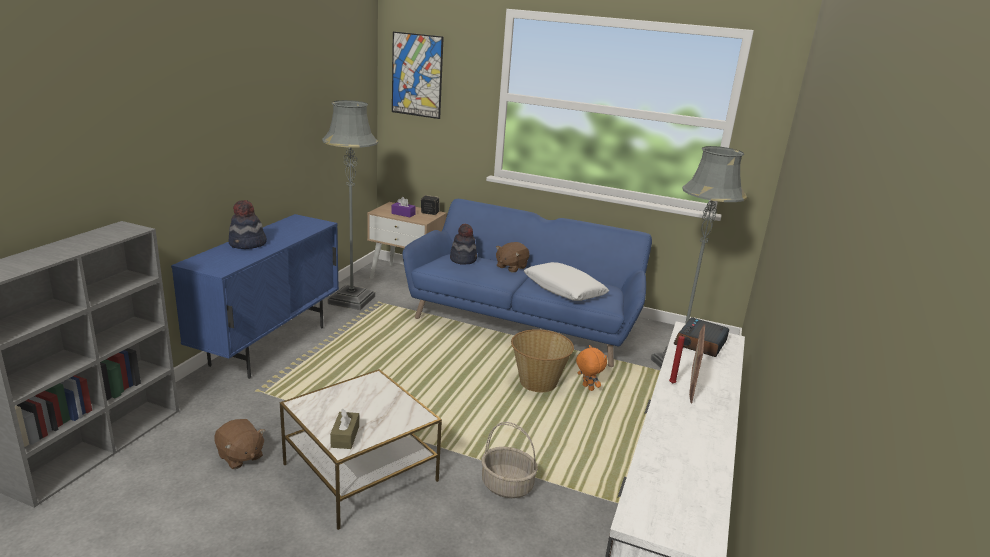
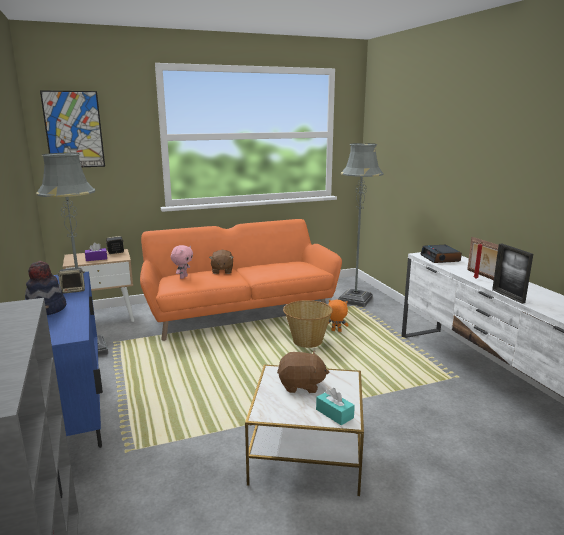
camera: 40 degrees left, 5 degrees down
(240, 456) = (203, 504): brown plush toy -> brown plush toy (301, 385)
(293, 235) = (73, 290): none -> speaker
(345, 436) = (334, 413): brown tissue box -> turquoise tissue box
(463, 259) = (183, 277): hat -> pink plush toy
(507, 485) = (393, 403): basket -> none
(524, 322) = (239, 312): blue sofa -> orange sofa
(564, 289) = (279, 271): white pillow -> none
(650, 419) = (508, 296): none -> picture frame

